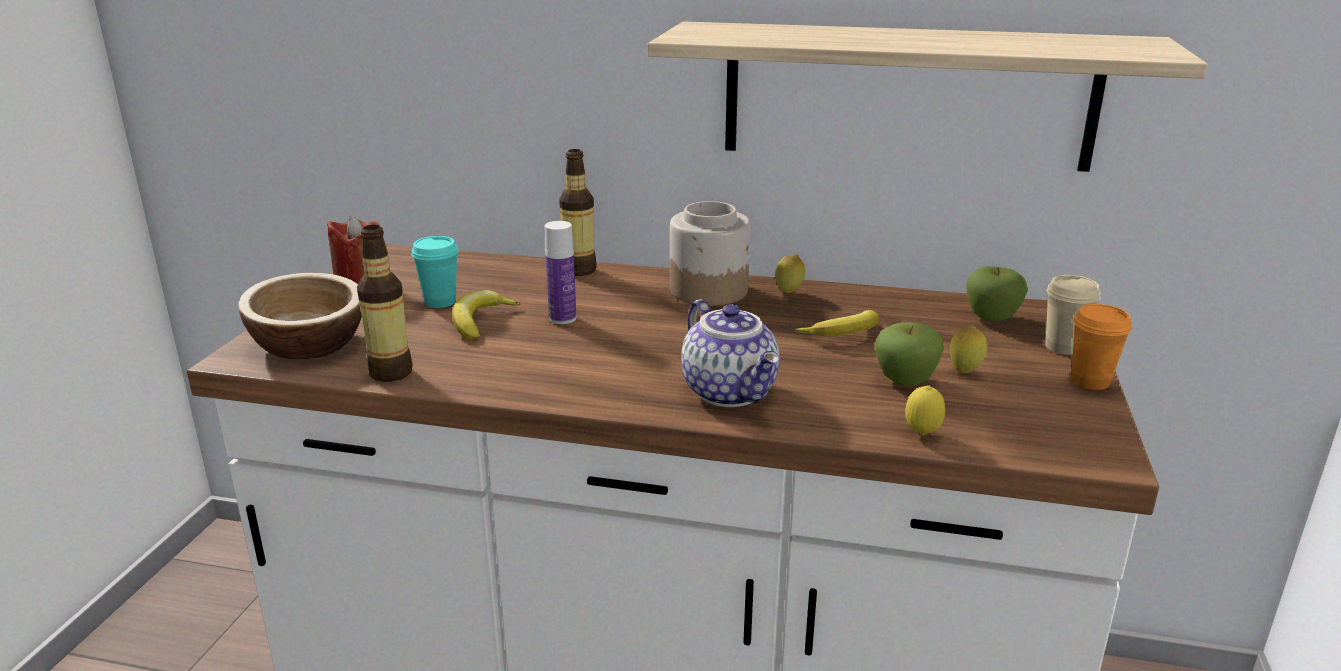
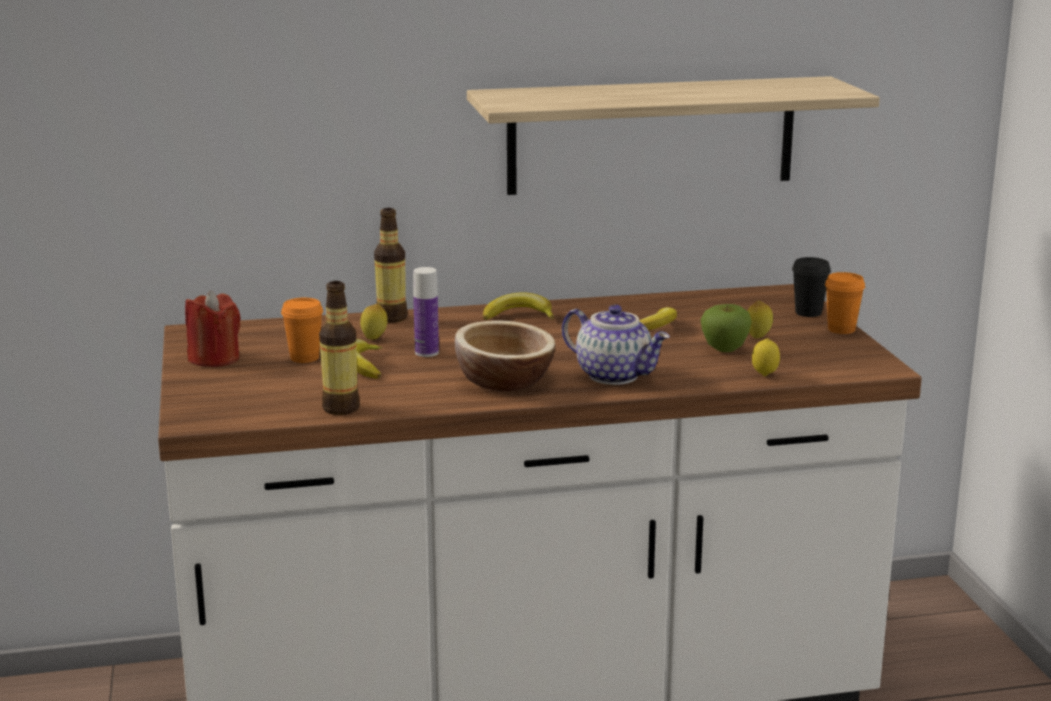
camera: 25 degrees left, 5 degrees down
(309, 344) = (239, 403): bowl -> bowl (504, 381)
(440, 302) = (304, 358): turquoise cup -> orange cup
(710, 290) = (519, 316): jar -> banana
(789, 293) = (583, 308): lemon -> lemon (374, 339)
(991, 318) = (745, 302): apple -> none
(1063, 347) = (808, 313): beige cup -> black cup

